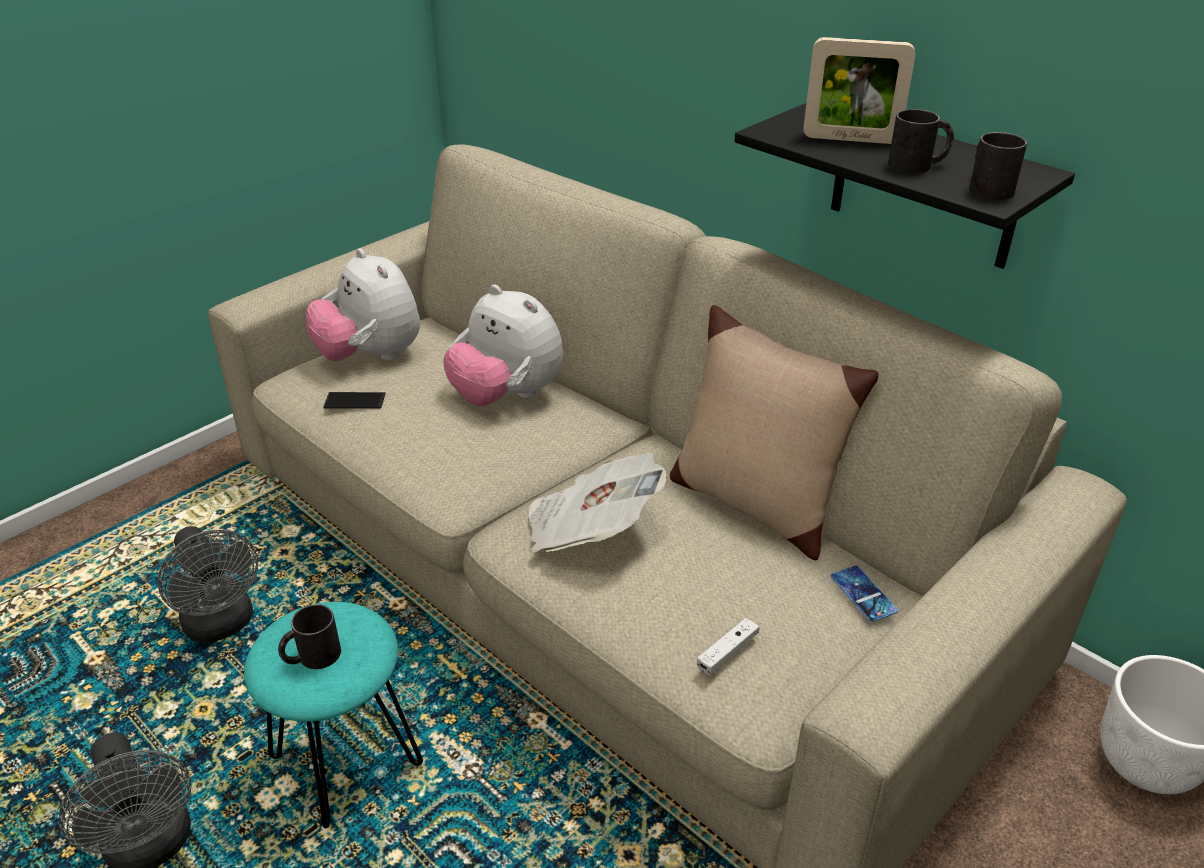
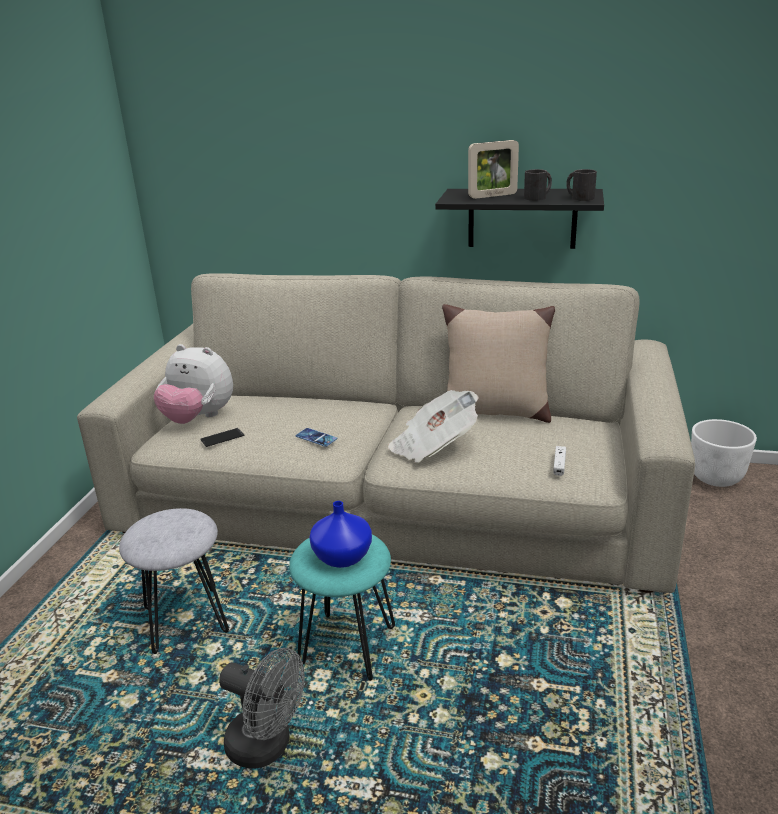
camera: 30 degrees left, 10 degrees down
(222, 625) = (186, 621): grey fan -> grey stool
(311, 657) = (341, 557): black mug -> blue vase
(506, 396) = (308, 411): plush toy -> none
(863, 594) = (585, 426): phone -> phone (316, 437)

